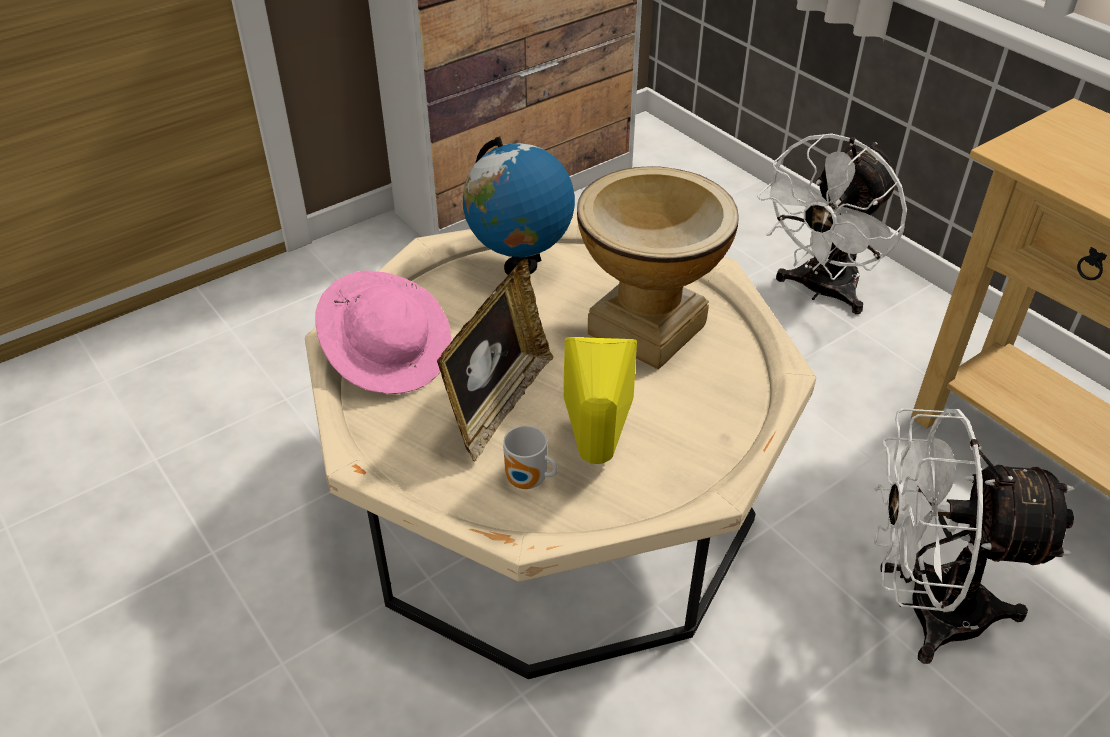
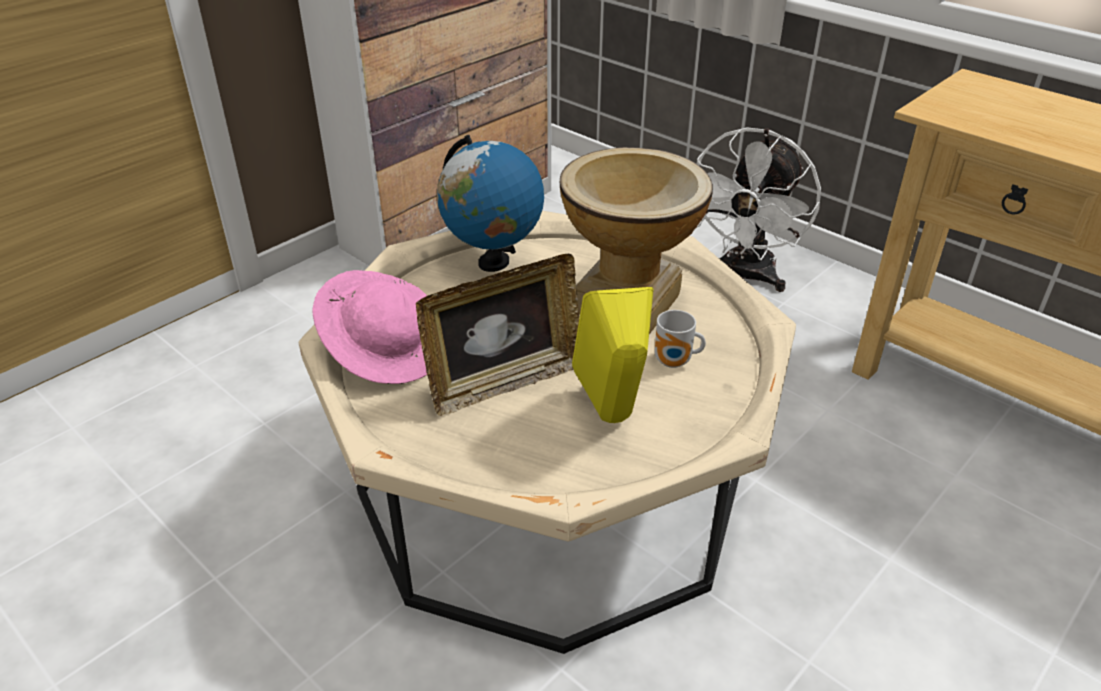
camera: 10 degrees left, 5 degrees down
(498, 404) = (505, 382): picture frame -> picture frame turned 45 degrees clockwise
(528, 482) = (554, 448): mug -> mug (675, 363)
(924, 608) = (912, 533): white fan -> none

